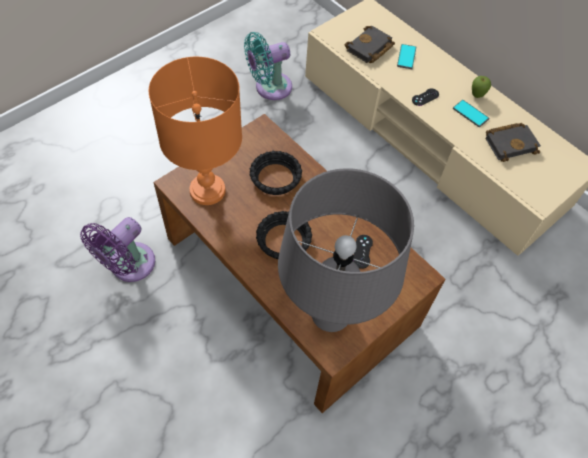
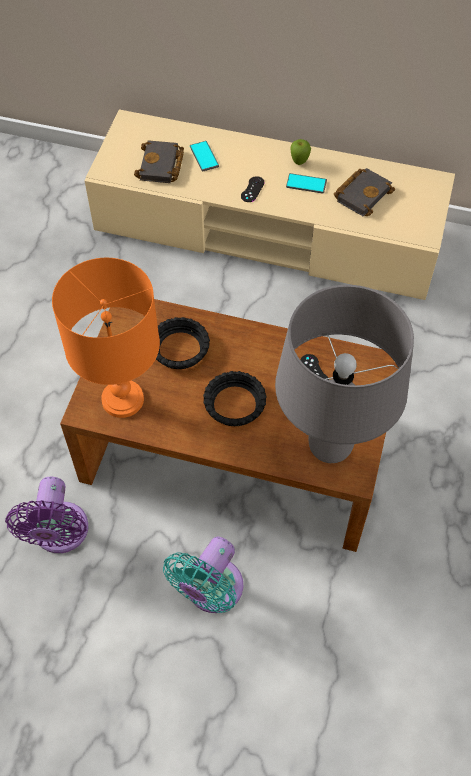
camera: 30 degrees left, 0 degrees up
(269, 87) = (63, 262): turquoise fan -> turquoise fan (211, 591)

